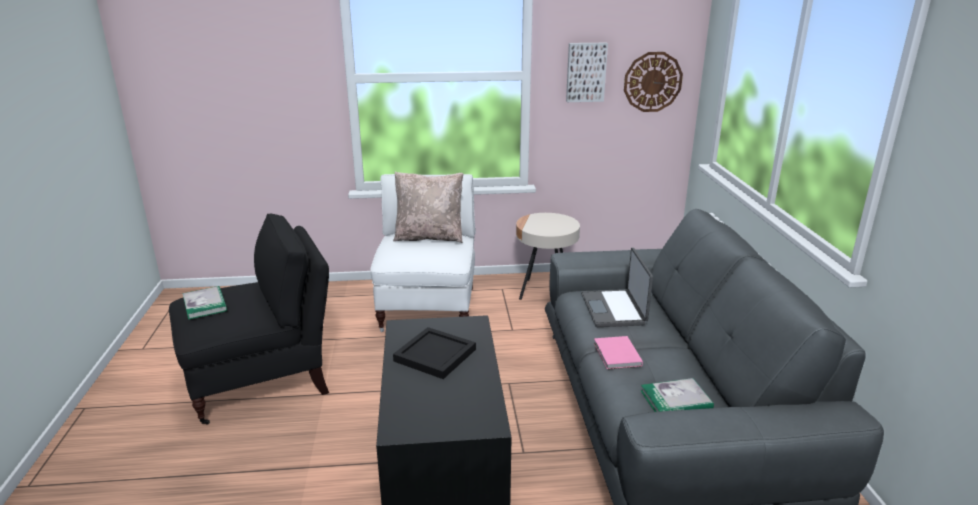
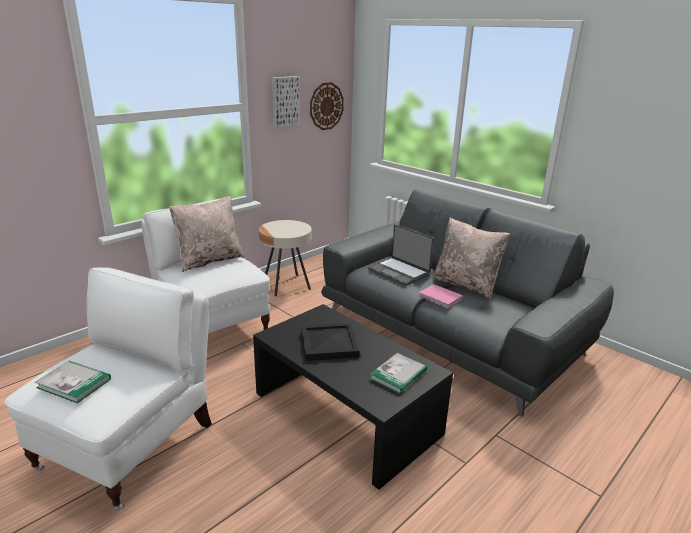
camera: 40 degrees left, 0 degrees up
(263, 381) = (131, 444): black armchair -> white armchair
(675, 400) = (504, 310): book -> book (398, 375)
(677, 352) = (465, 285): none -> beige pillow

